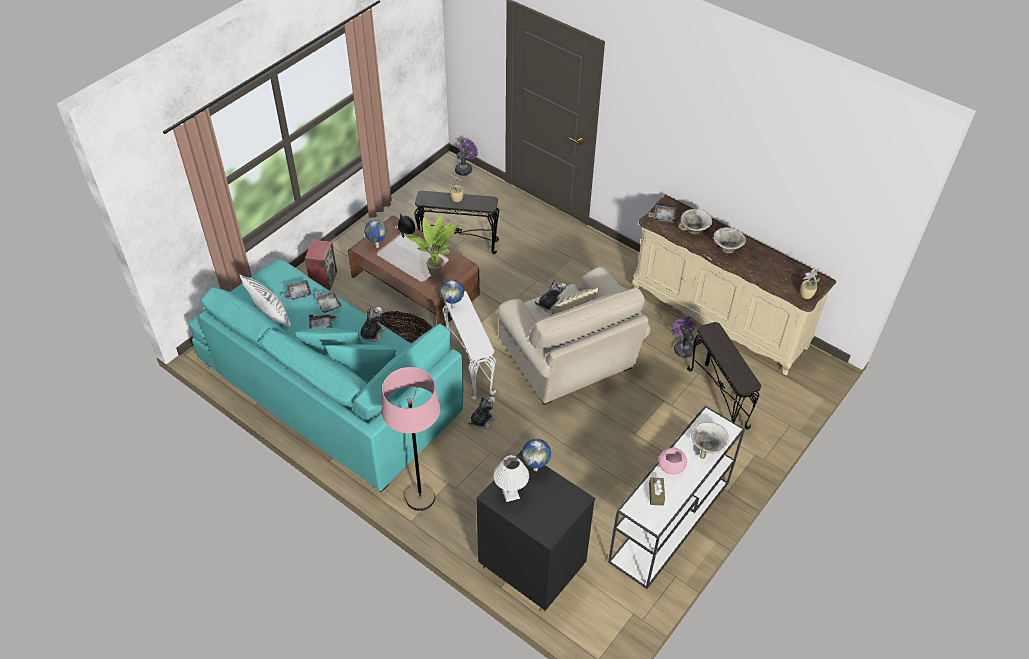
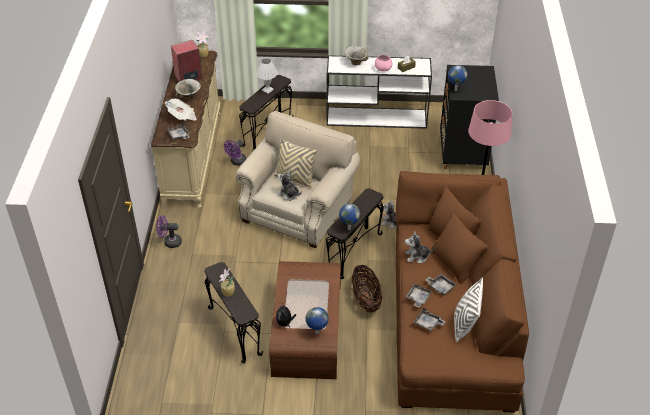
camera: 125 degrees left, 5 degrees down
(323, 279) = (356, 397): speaker -> speaker (188, 77)
(328, 387) = (451, 316): turquoise sofa -> brown sofa
(436, 272) = (310, 278): potted plant -> none
(465, 168) = (124, 388): purple fan -> purple fan (170, 242)
(469, 366) = (354, 253): white side table -> black side table
(510, 494) = (481, 91): white table lamp -> white table lamp (268, 90)
(693, 231) = (182, 116): bowl -> newspaper

